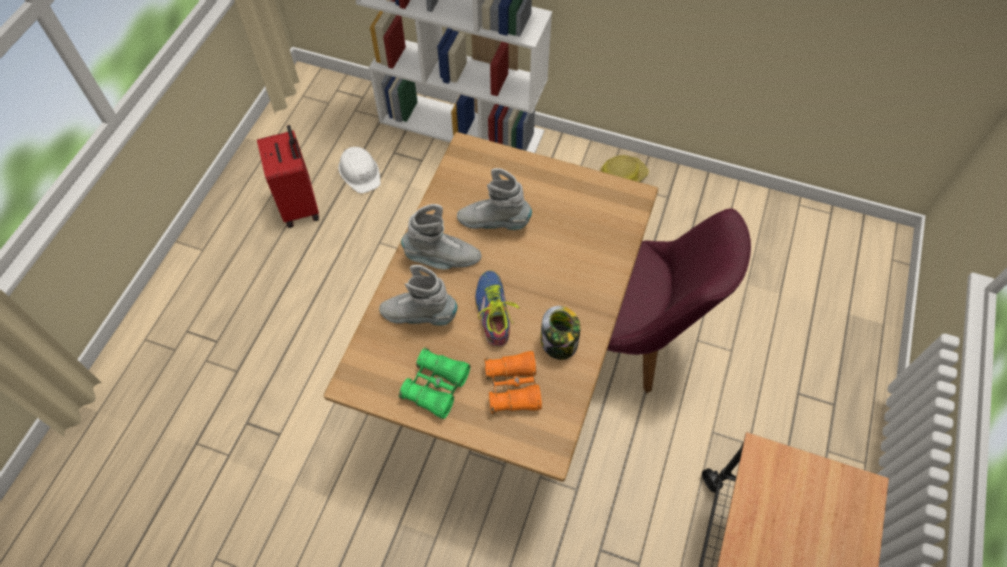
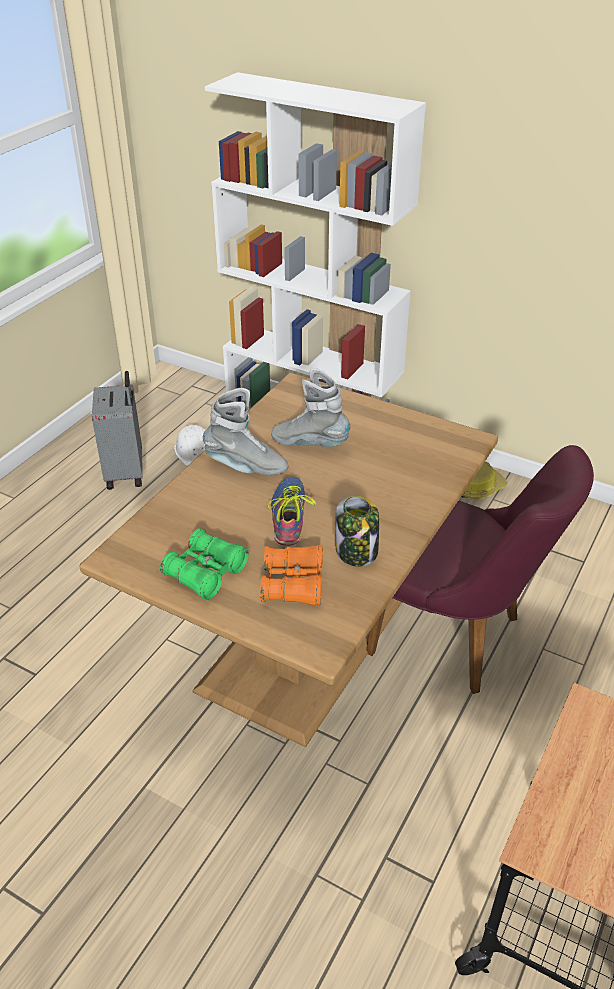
camera: 10 degrees right, 20 degrees down
(301, 205) = (126, 473): red suitcase -> grey suitcase
(419, 315) = (206, 509): grey boot -> none

